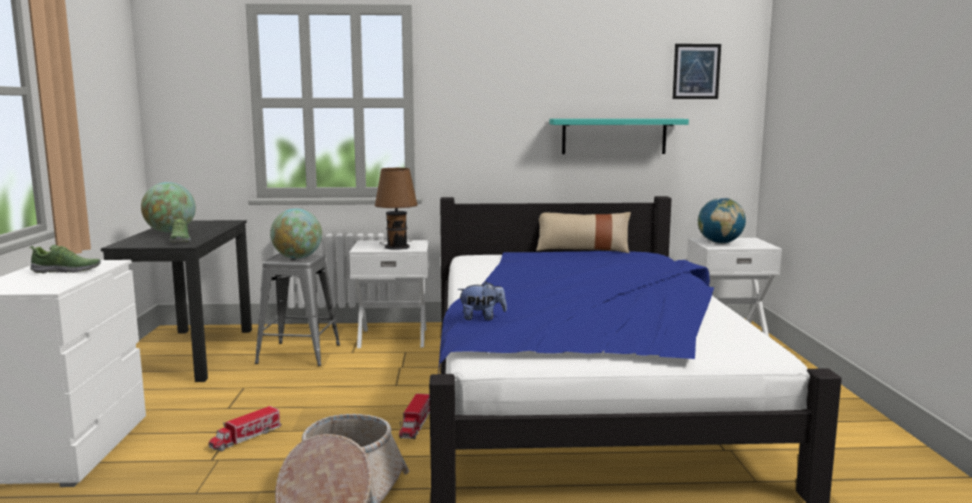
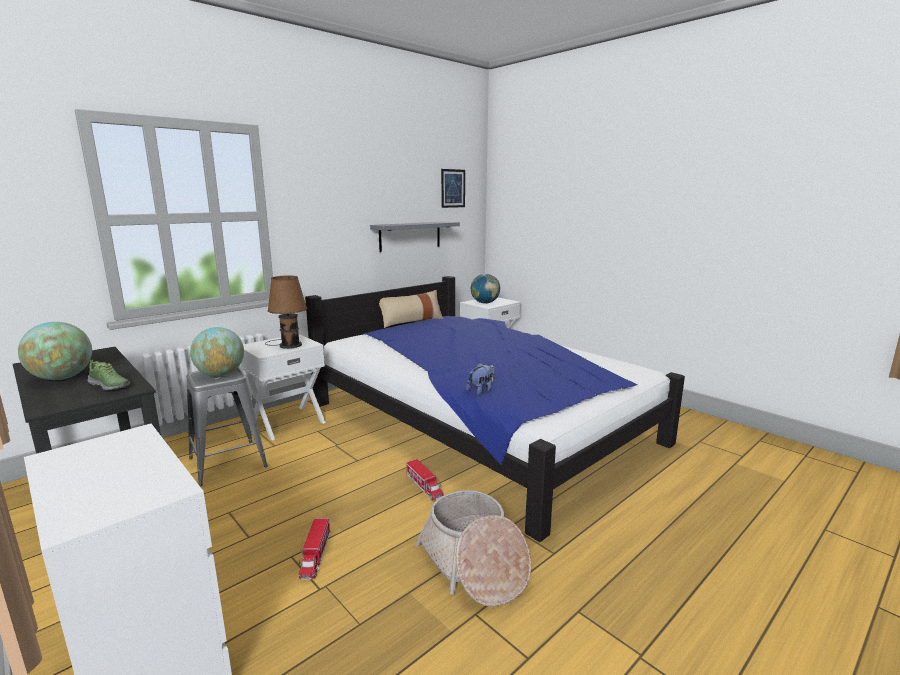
camera: 40 degrees left, 5 degrees up
(67, 271) = (116, 460): shoe -> none
(614, 136) = (410, 236): turquoise shelf -> grey shelf

